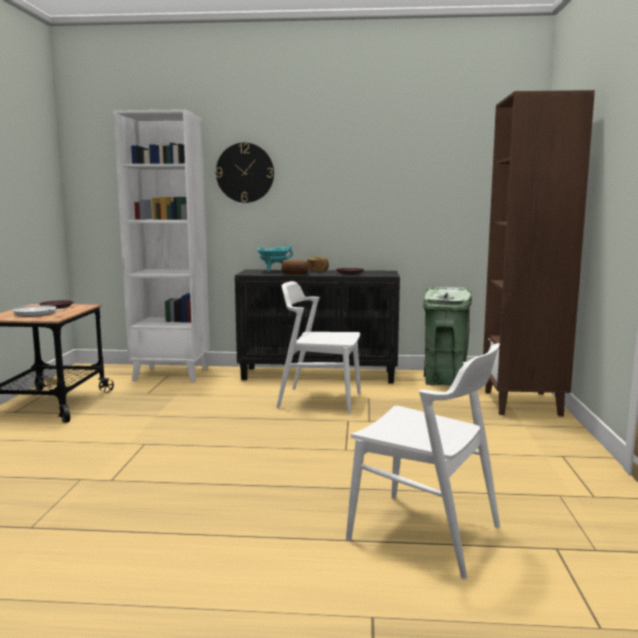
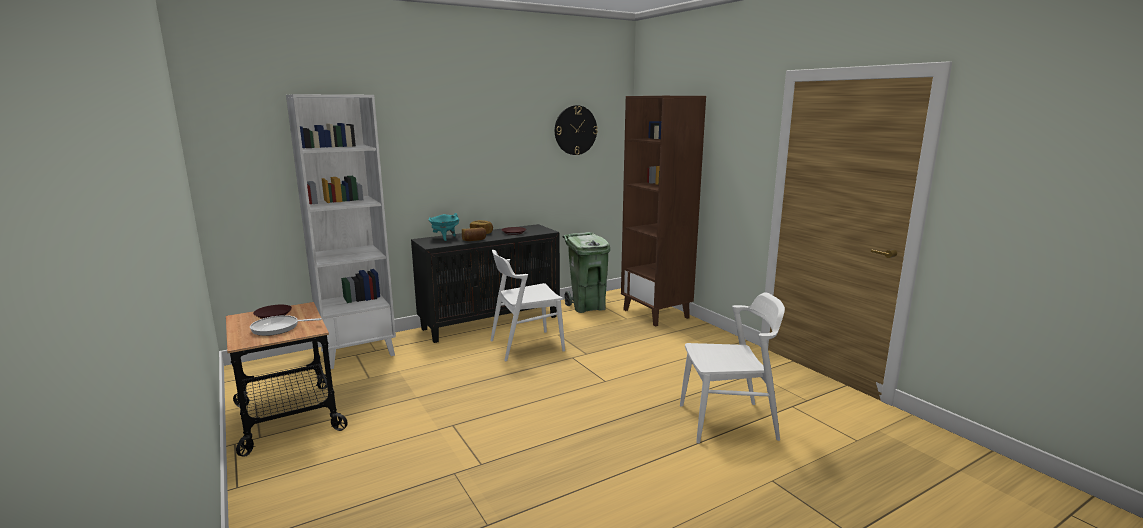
camera: 35 degrees left, 5 degrees up
(245, 173) = (404, 147): wall clock -> wall clock (575, 130)

